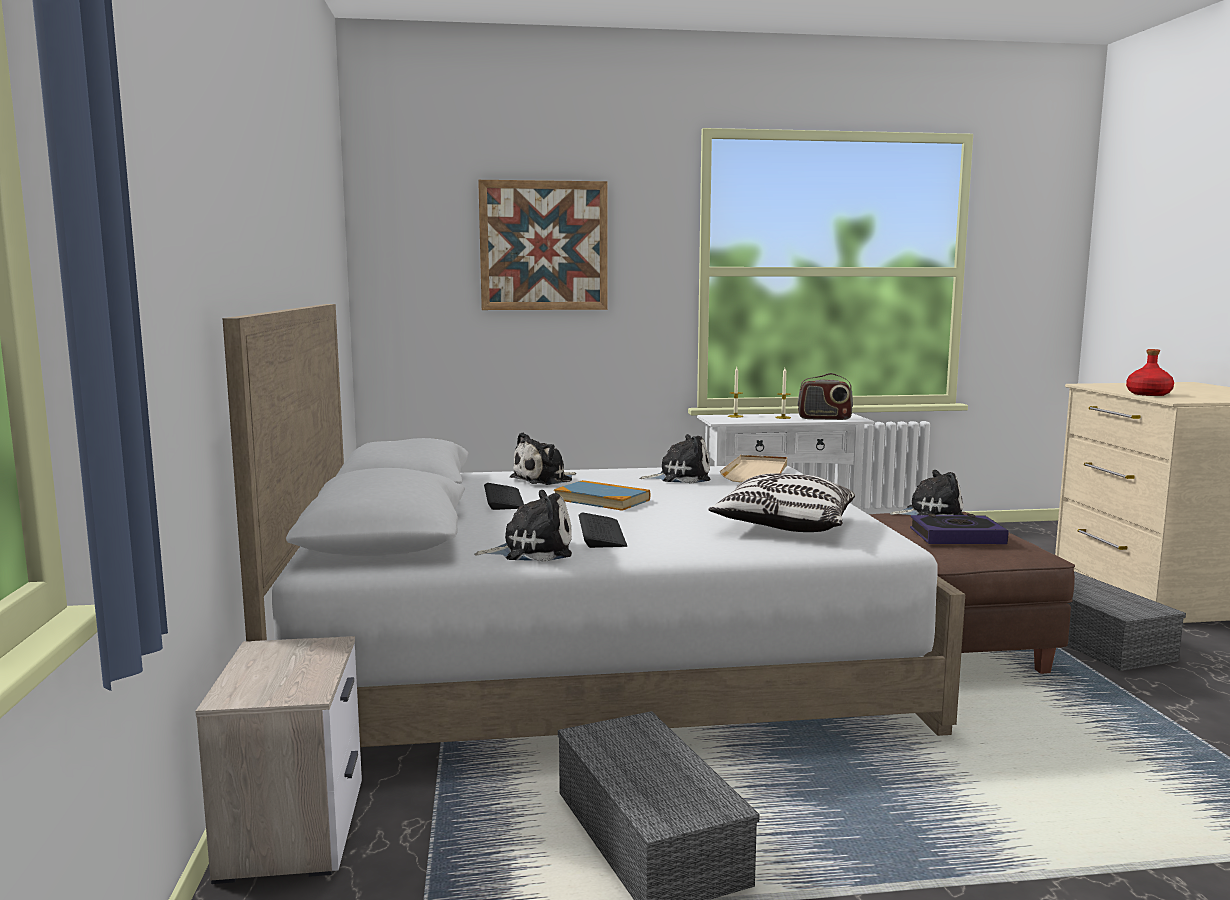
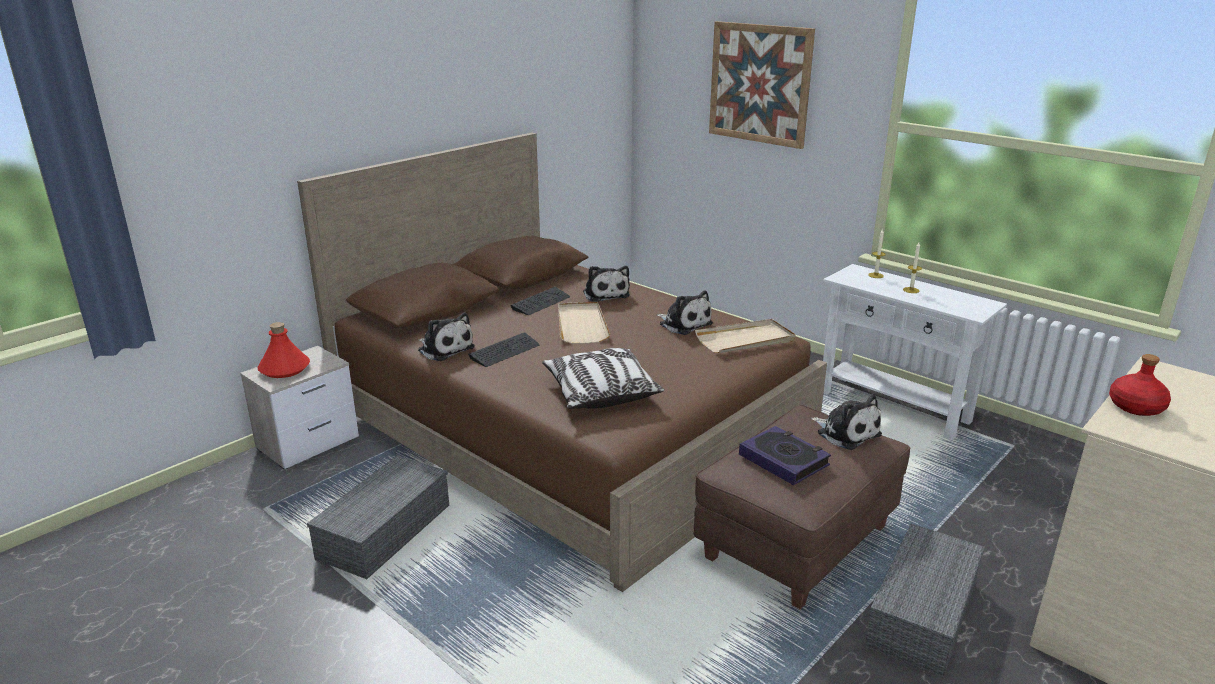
camera: 50 degrees right, 15 degrees up
(271, 676) = (285, 369): none -> red bottle
(545, 479) = (605, 294): plush toy -> plush toy turned 120 degrees counterclockwise
(593, 658) = (569, 429): white bed -> brown bed
(602, 500) = (581, 325): book -> beige tray
(824, 418) = (945, 303): radio -> none

